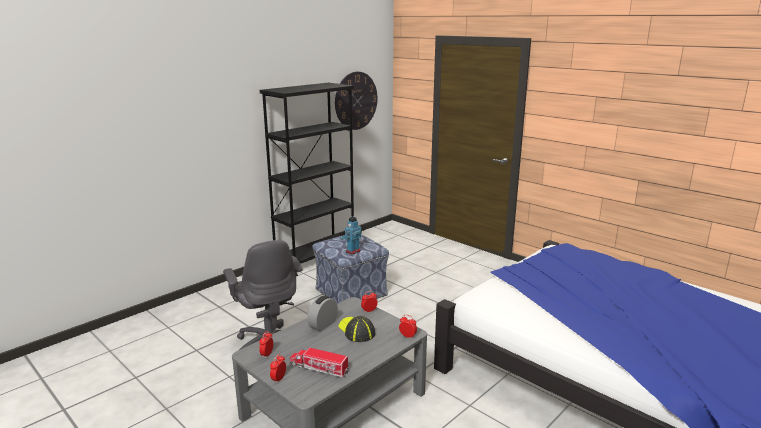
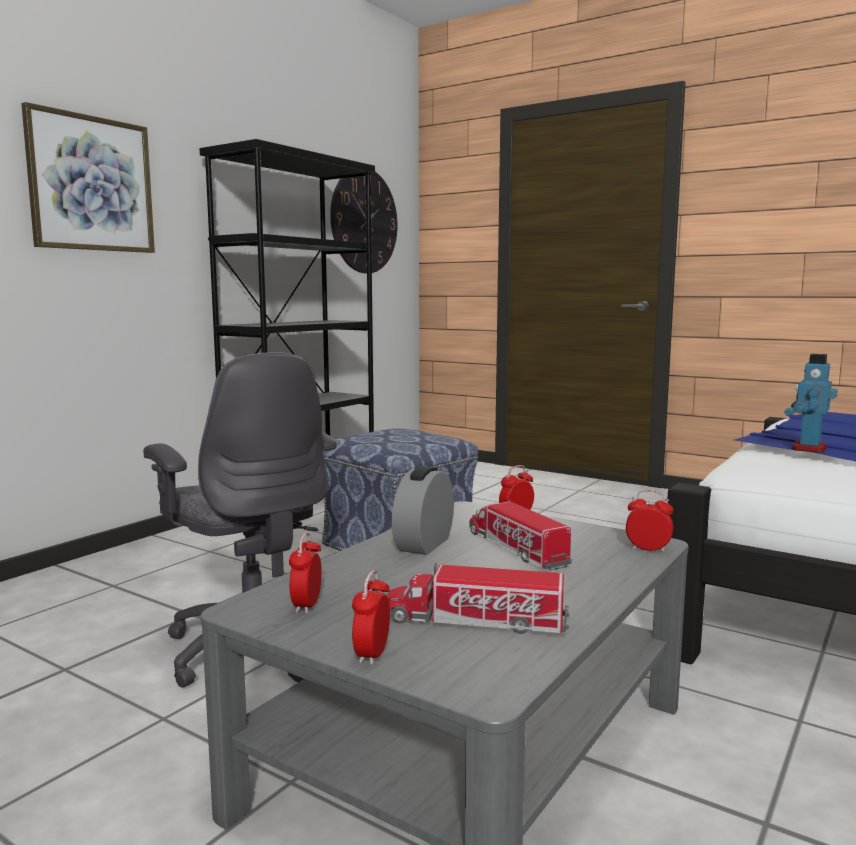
camera: 10 degrees left, 10 degrees down
(206, 120) = (91, 184): none -> picture
(352, 251) = (411, 444): toy robot -> toy robot (807, 449)
(356, 331) = (515, 549): cap -> toy truck

